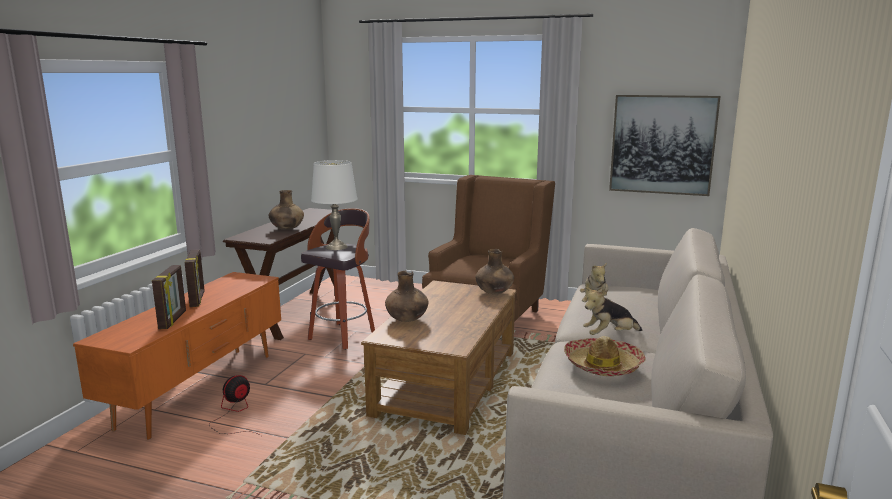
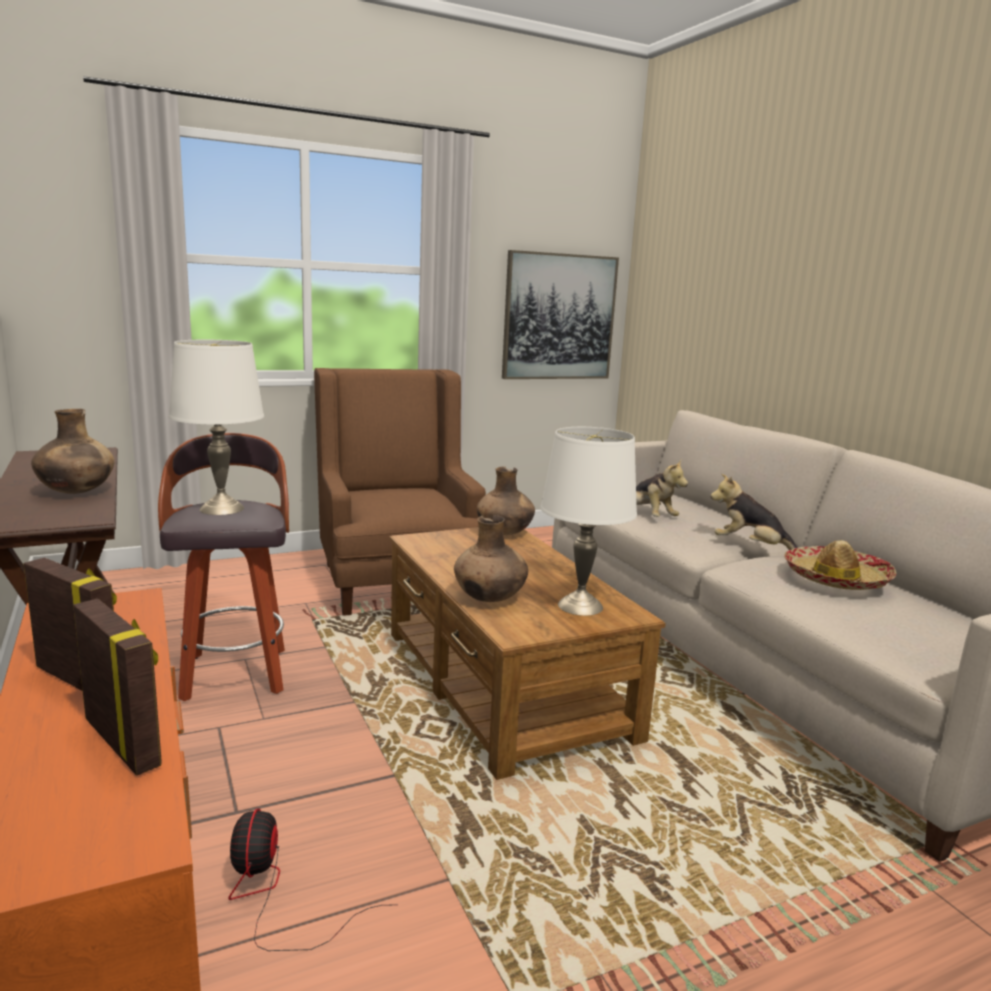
camera: 45 degrees left, 0 degrees up
(442, 336) = (580, 605): none -> white table lamp
(609, 335) = (750, 547): plush toy -> plush toy turned 90 degrees clockwise

